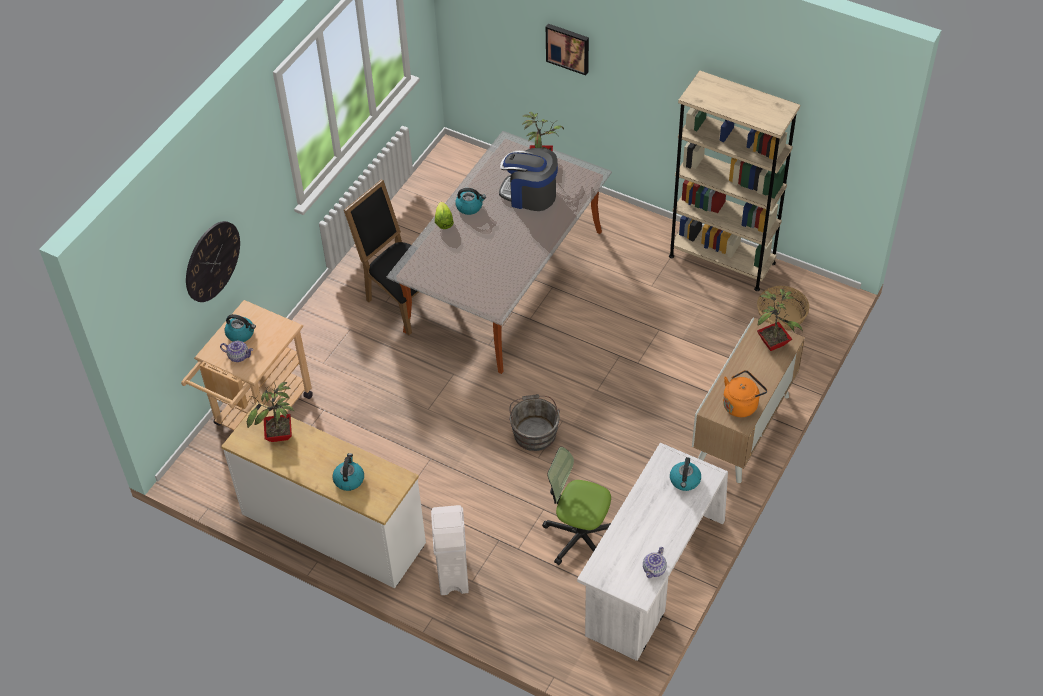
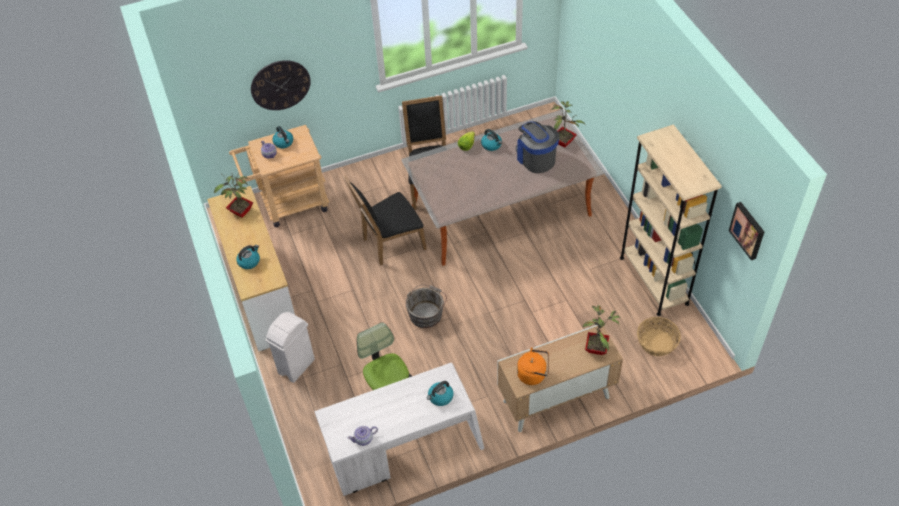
camera: 40 degrees right, 0 degrees up
(421, 386) = (390, 244): none -> black chair
(568, 48) = (615, 68): picture -> picture (748, 230)

